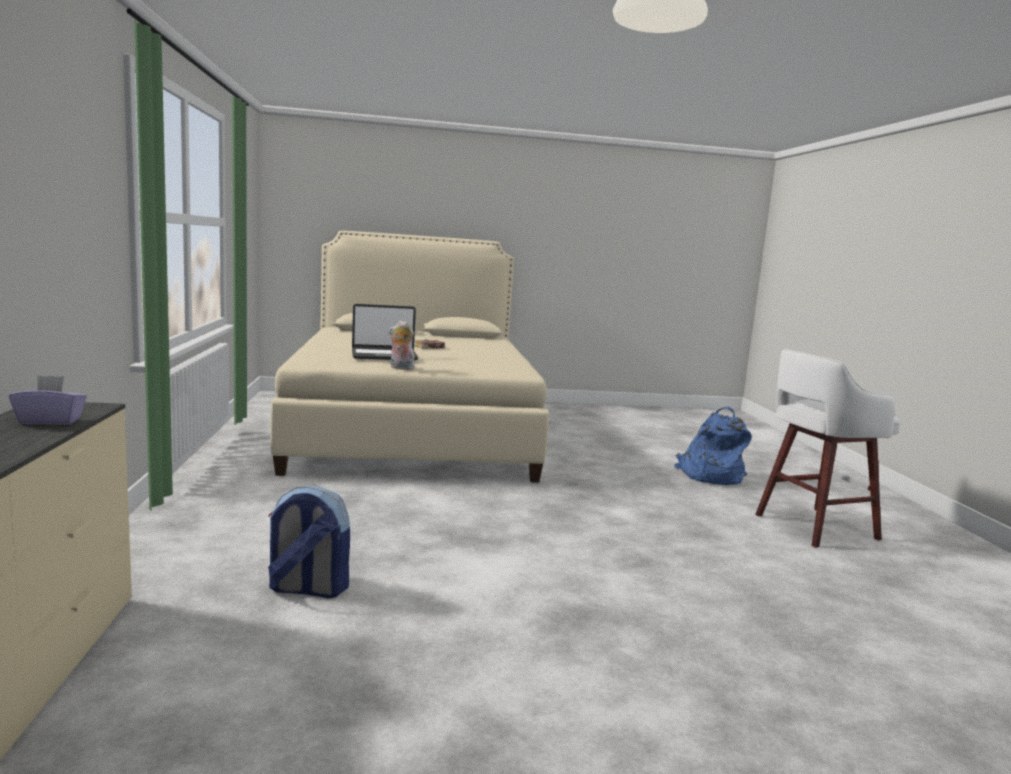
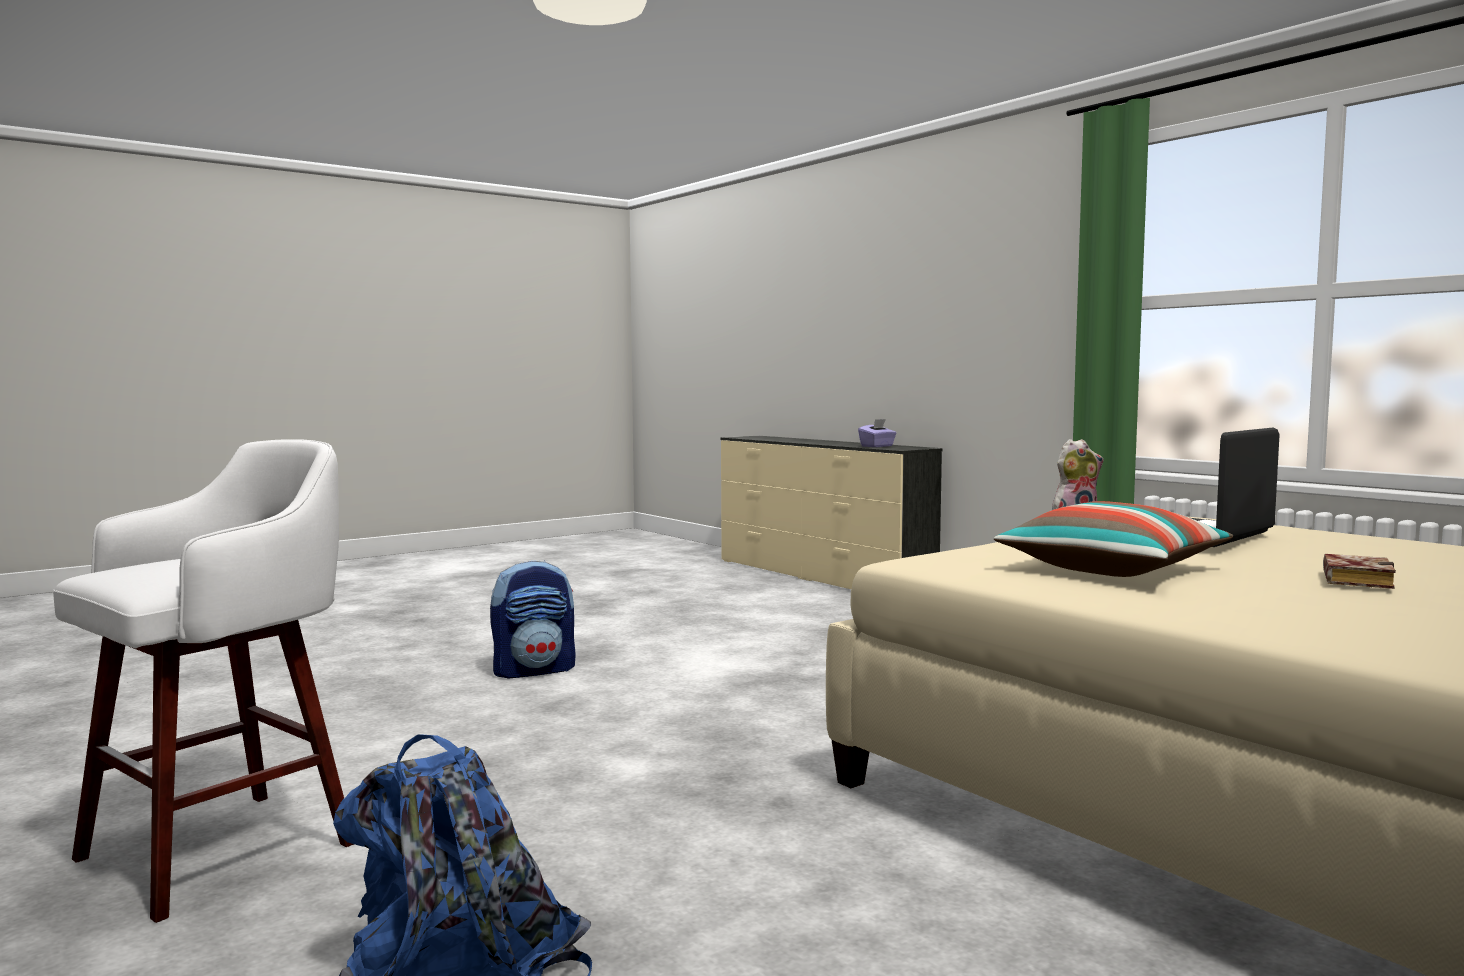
camera: 150 degrees right, 5 degrees down
(307, 589) = (817, 625): backpack -> backpack (534, 670)
(474, 360) = (1112, 569): none -> pillow

